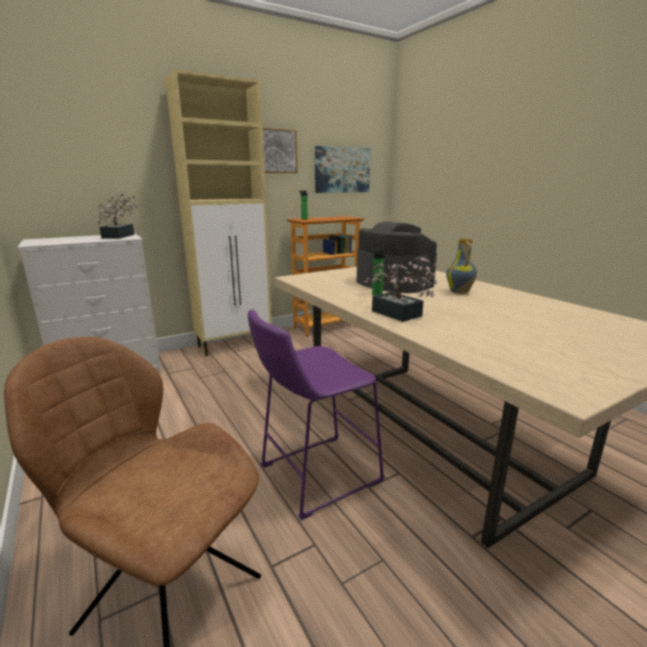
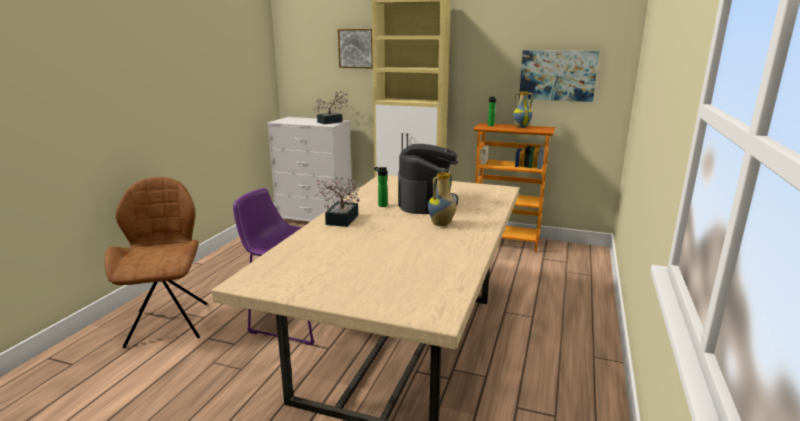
camera: 50 degrees right, 0 degrees up
(277, 151) = (478, 56): picture -> picture (357, 48)
(329, 218) = (521, 127): none -> vase

